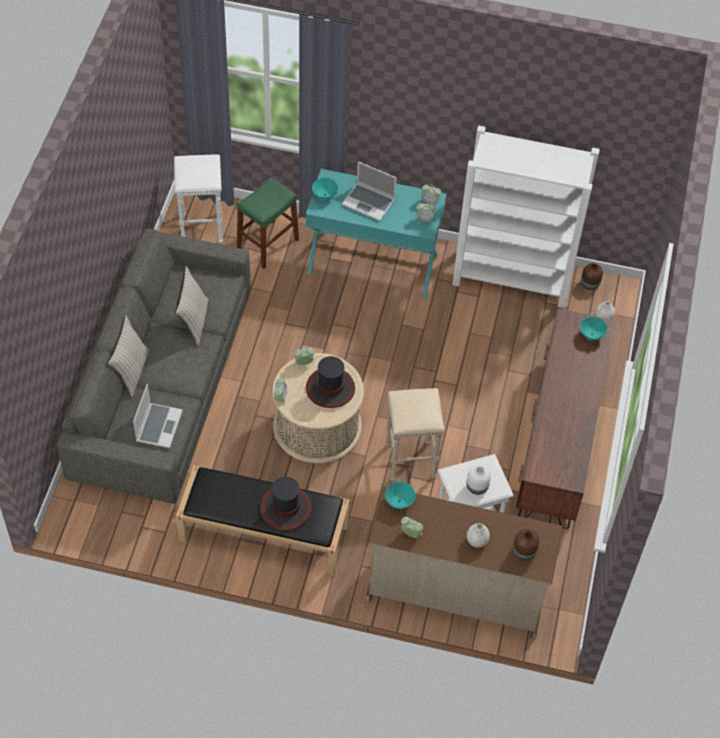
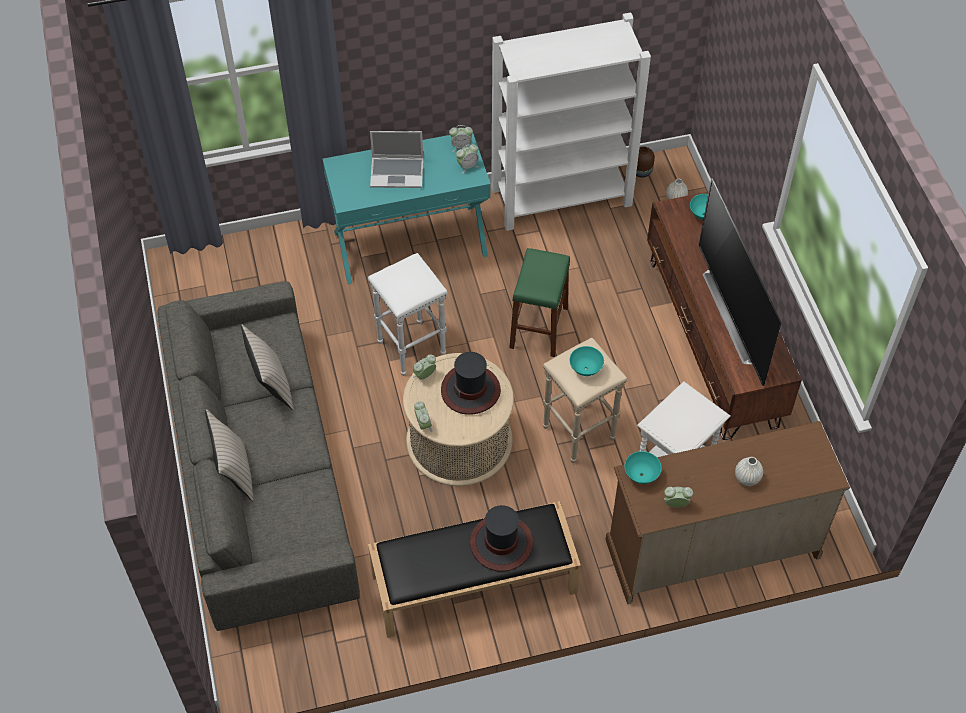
camera: 25 degrees left, 0 degrees up
(158, 425) = (303, 518): laptop -> none
(200, 227) = (200, 284): white stool -> white stool (410, 347)
(268, 244) = (285, 270): green stool -> green stool (539, 327)
(324, 195) = (344, 185): turquoise bowl -> turquoise bowl (585, 369)
(476, 486) = (688, 423): white vase -> none
(524, 552) = (802, 467): brown vase -> none
(566, 421) = (736, 314): none -> television

